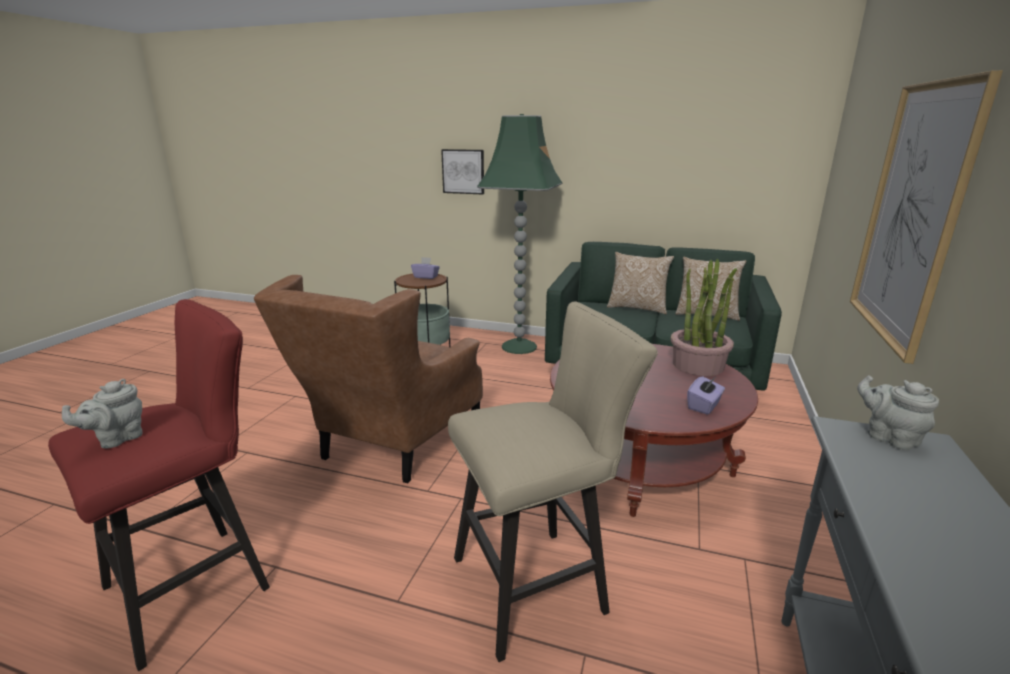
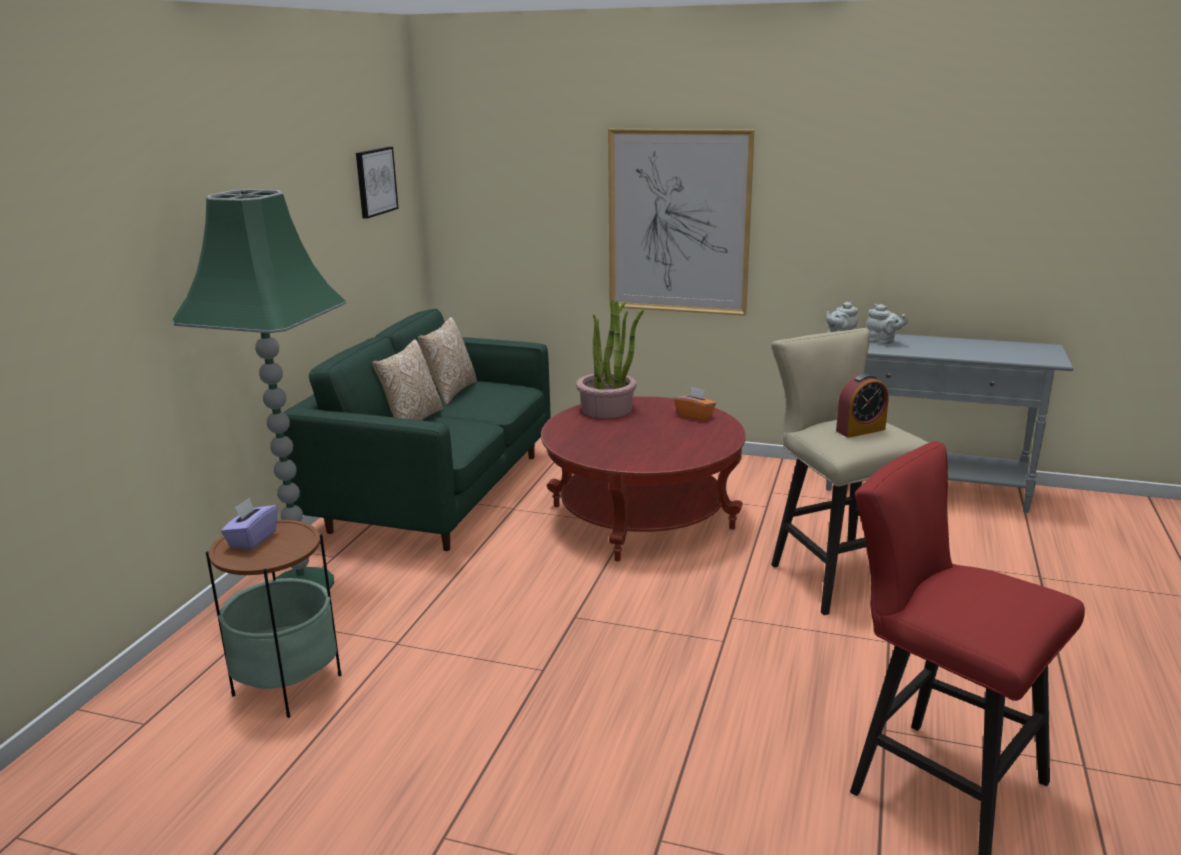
camera: 90 degrees left, 0 degrees up
(117, 439) = (1011, 594): grey teapot -> grey teapot (882, 342)
(390, 446) = (628, 682): brown armchair -> none
(463, 171) = (94, 329): picture -> picture (375, 181)
(518, 424) = (860, 430): none -> alarm clock
(704, 406) = (695, 416): purple tissue box -> orange tissue box

